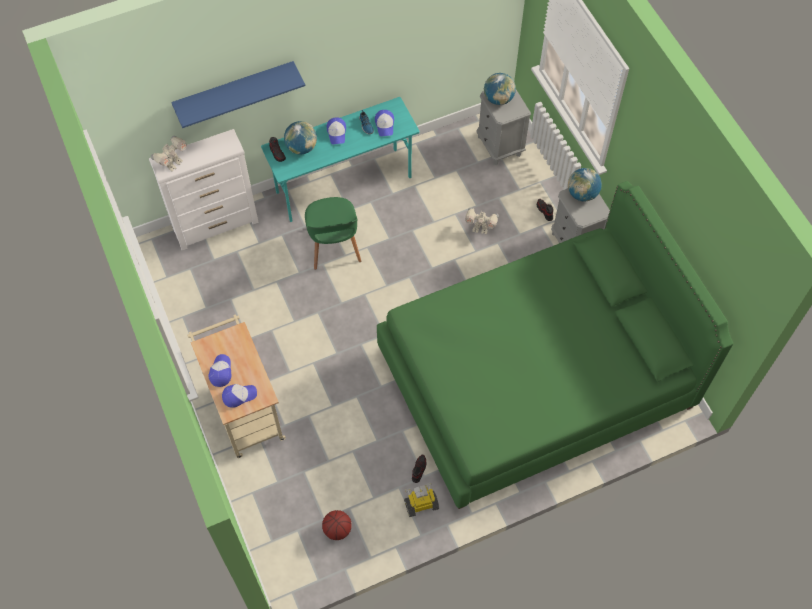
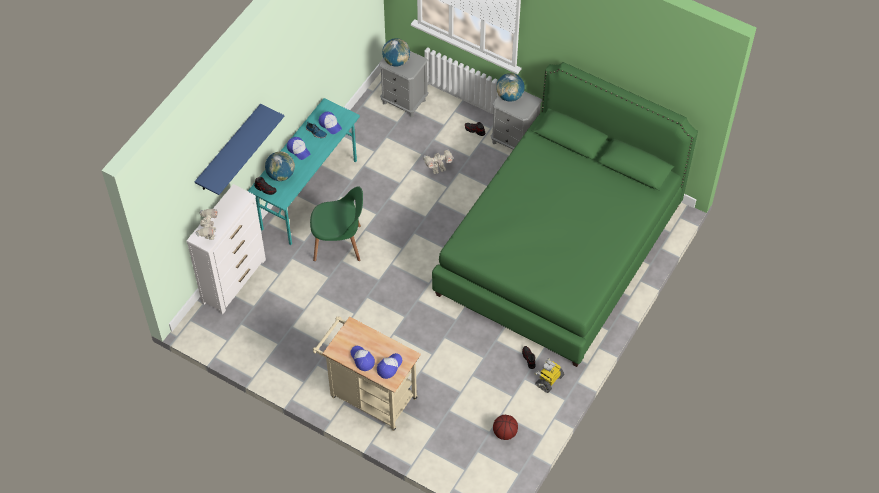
camera: 35 degrees left, 5 degrees down
(334, 246) = (339, 243): green chair -> green chair turned 45 degrees counterclockwise

